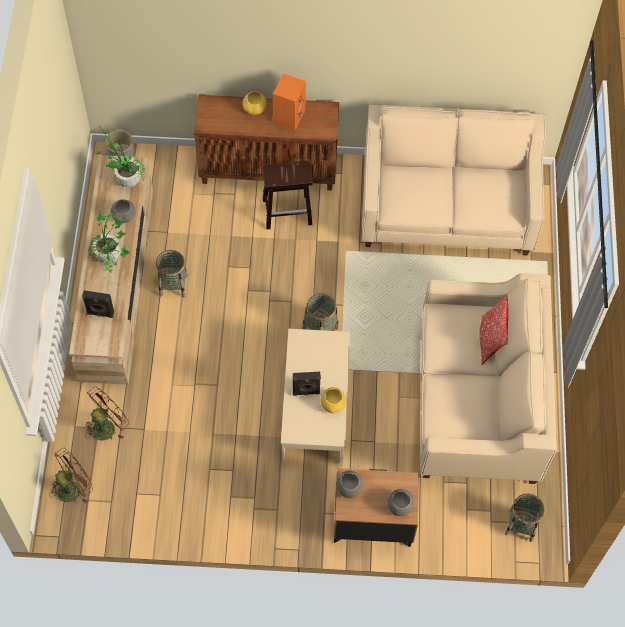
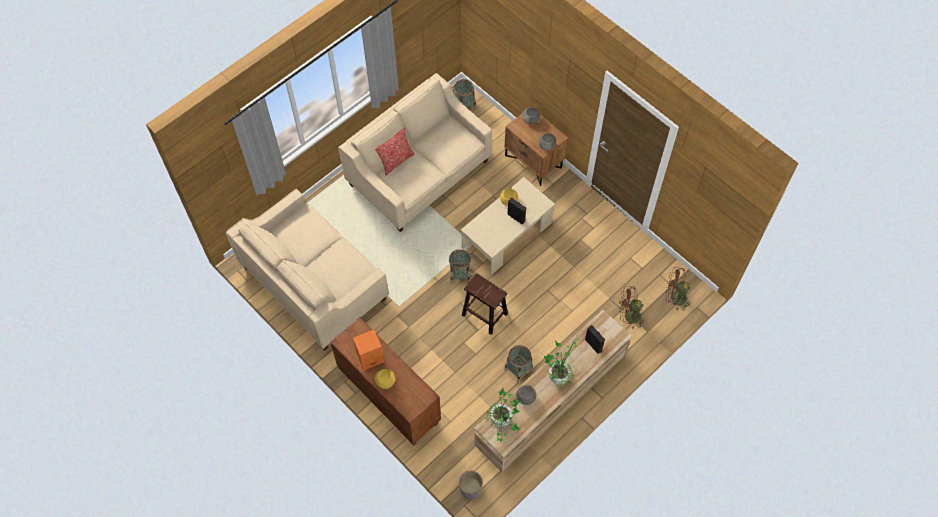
camera: 135 degrees left, 0 degrees up
(288, 211) = (405, 359): brown stool -> brown stool (484, 314)

